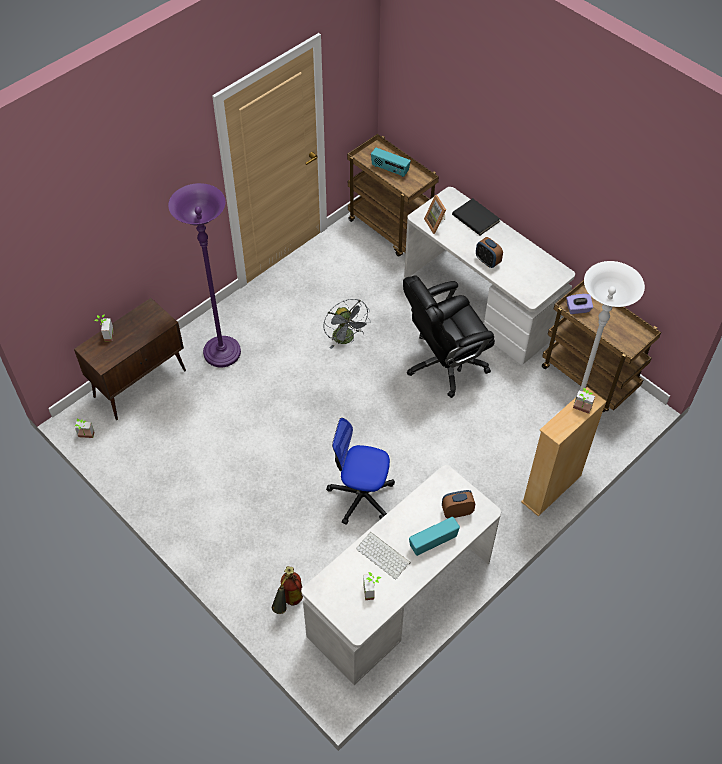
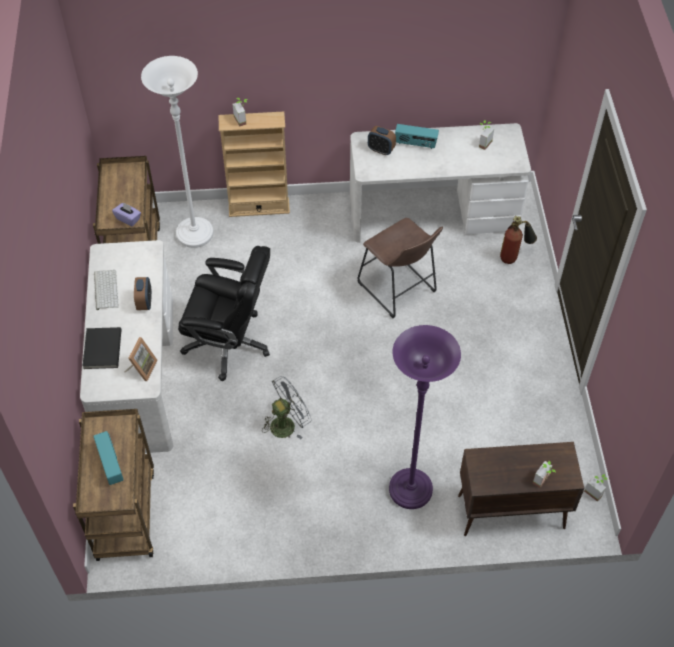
camera: 140 degrees left, 0 degrees up
(346, 339) = (287, 423): grey fan -> grey fan turned 45 degrees clockwise
(361, 496) = (399, 290): office chair -> brown stool
(384, 555) = (456, 156): keyboard -> keyboard (105, 289)

